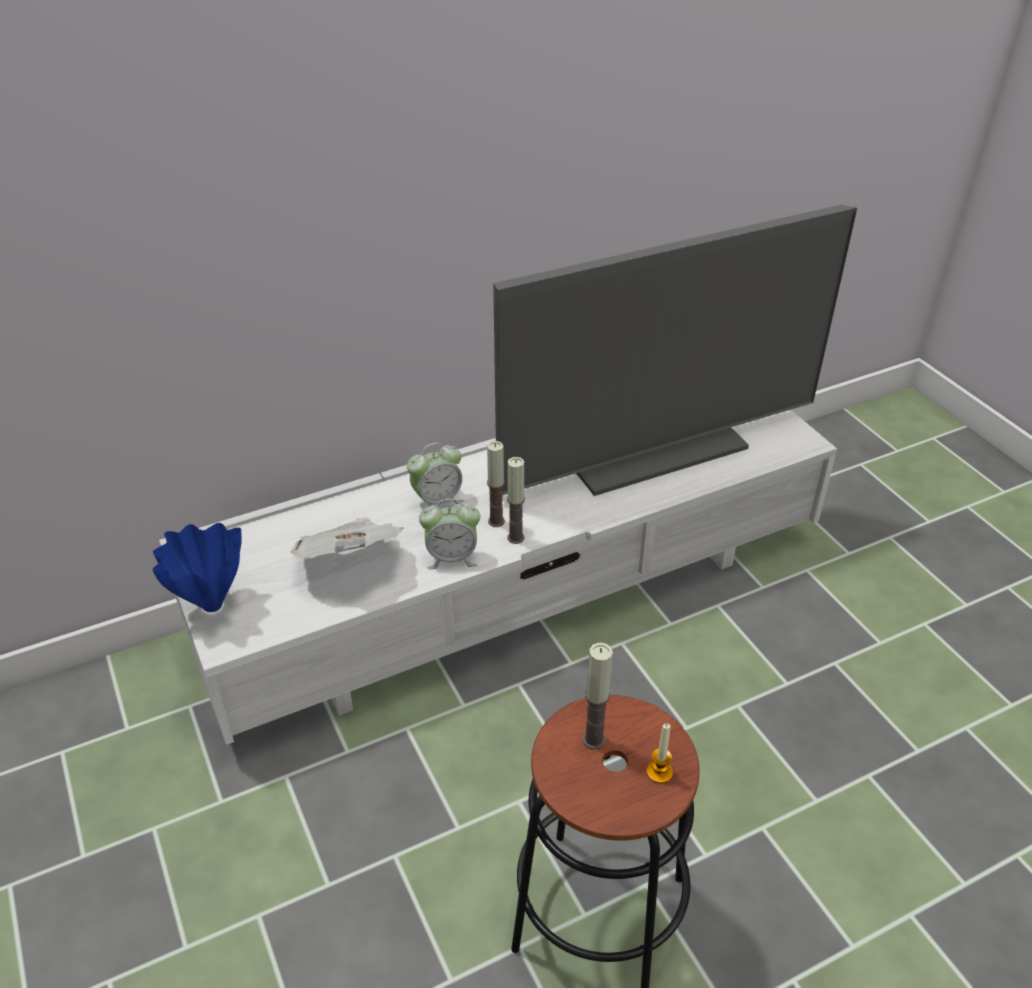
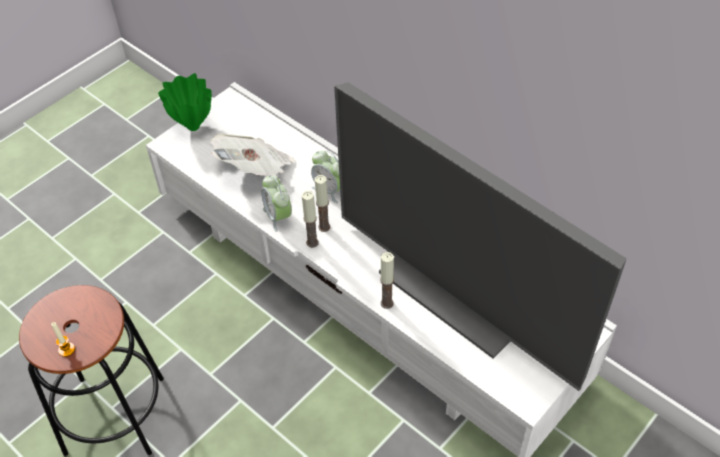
camera: 70 degrees right, 10 degrees up
(210, 606) = (192, 126): blue vase -> green vase
(594, 739) = (84, 312): candle -> candle (387, 303)

